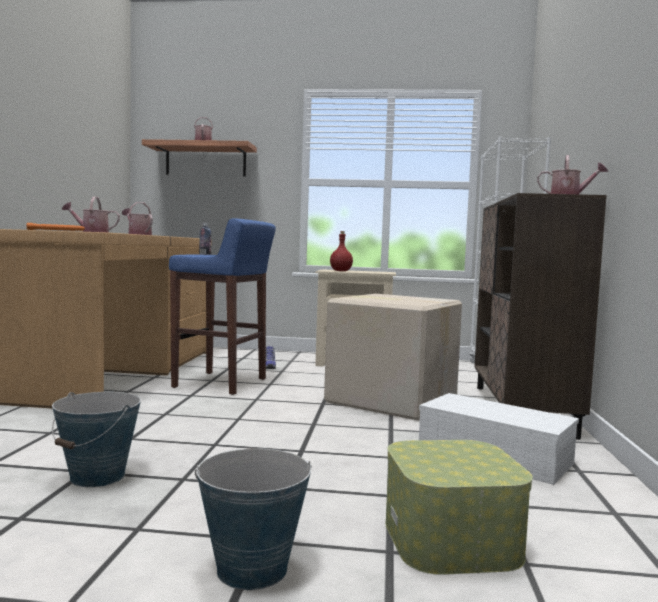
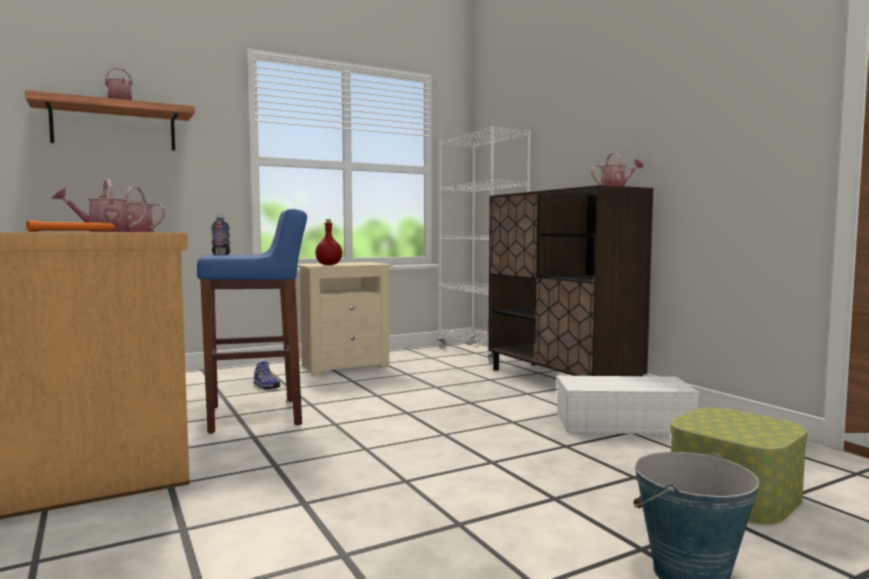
camera: 35 degrees left, 0 degrees up
(98, 476) = (372, 554): bucket -> none
(391, 399) = (453, 395): cardboard box -> none

